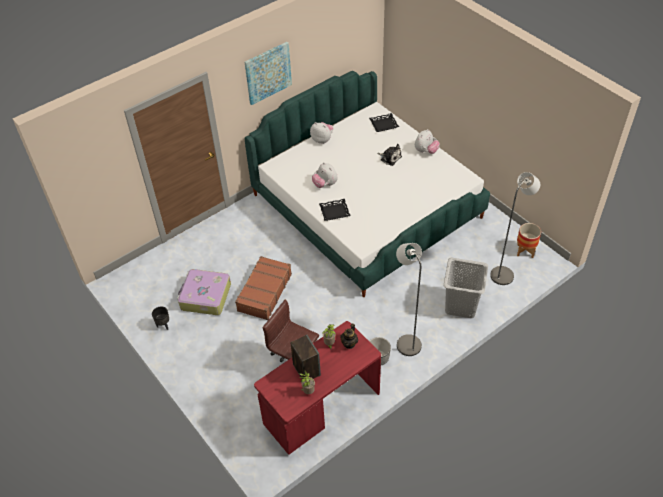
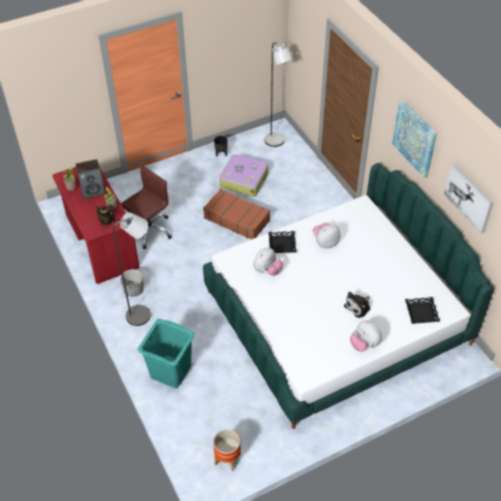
camera: 100 degrees right, 0 degrees up
(322, 139) = (400, 250): plush toy -> plush toy (267, 271)
(329, 46) = (469, 197): none -> picture
(460, 305) = (171, 371): grey laundry basket -> turquoise laundry basket
(505, 273) = (200, 426): grey floor lamp -> grey floor lamp (276, 142)

